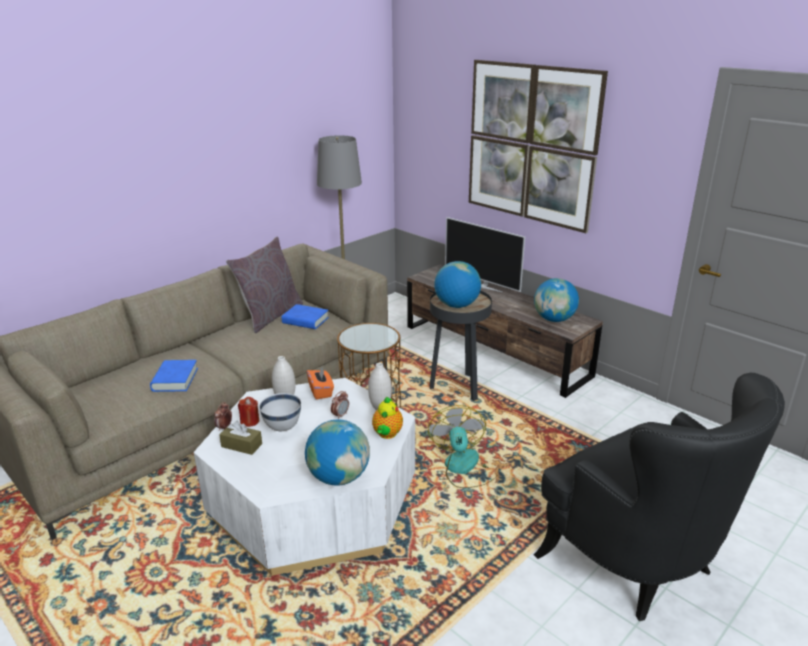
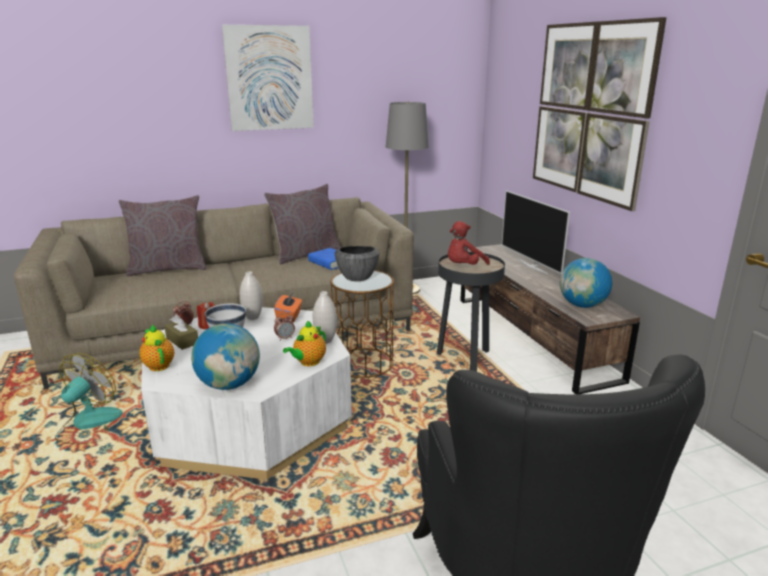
camera: 25 degrees right, 5 degrees down
(134, 365) = (168, 269): none -> grey pillow
(175, 379) = (183, 283): blue book -> none
(196, 129) = (269, 78): none -> picture
(247, 478) = (158, 365): none -> teapot
(363, 336) = (357, 278): none -> bowl
(456, 305) = (464, 267): globe -> red plush toy
(463, 468) = (410, 431): fan -> fan (88, 425)

